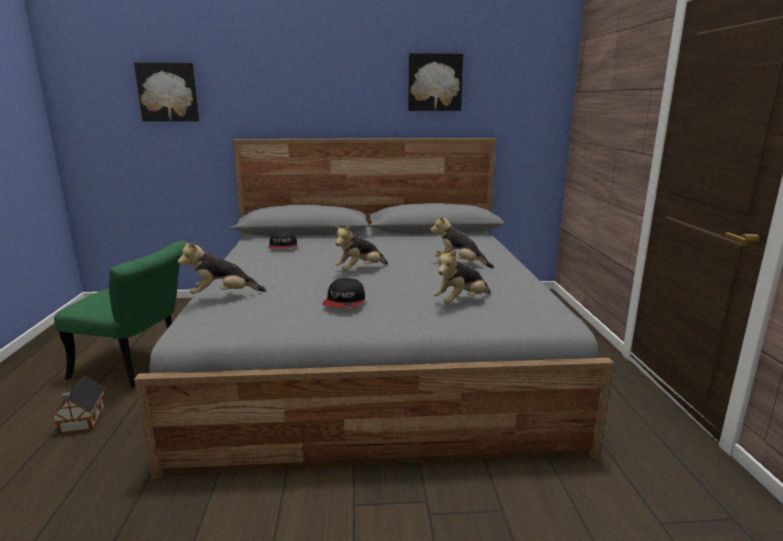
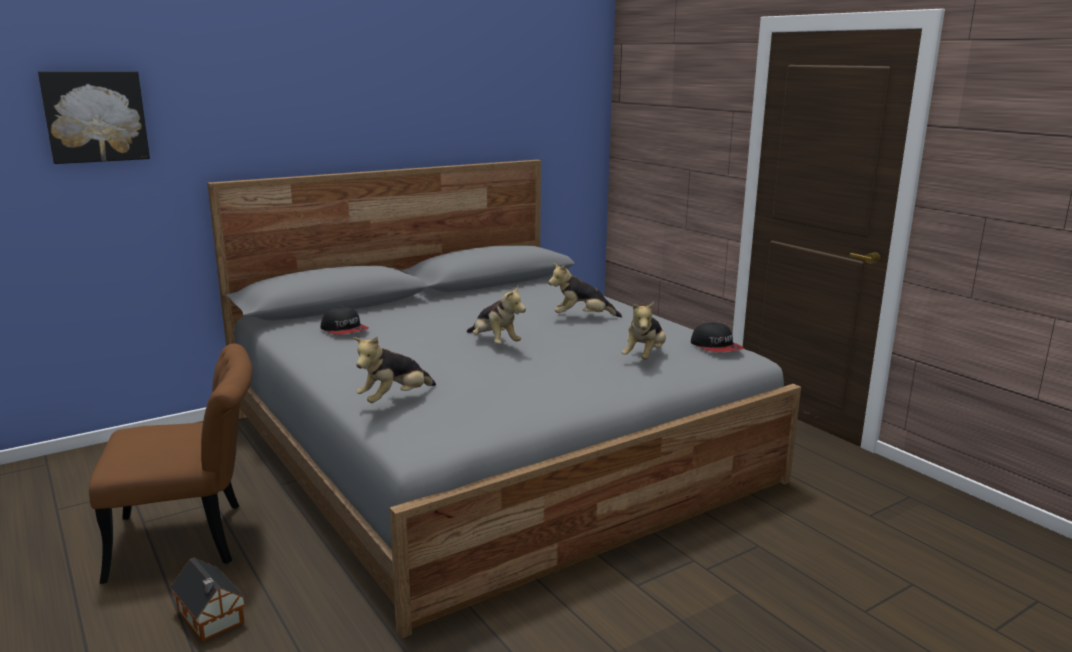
camera: 30 degrees left, 0 degrees up
(138, 366) = (193, 538): green chair -> brown chair
(345, 302) = (540, 379): cap -> cap (716, 347)
(360, 270) = (494, 343): plush toy -> plush toy turned 60 degrees counterclockwise
(434, 82) = (467, 93): picture -> none

